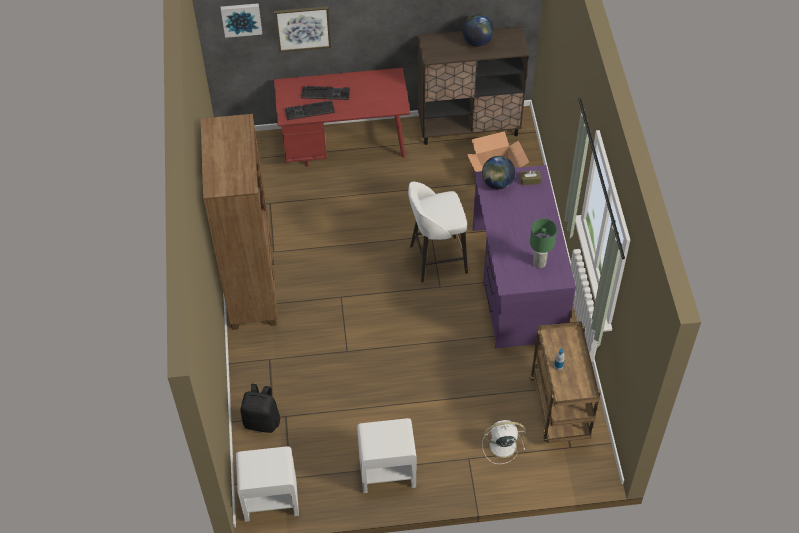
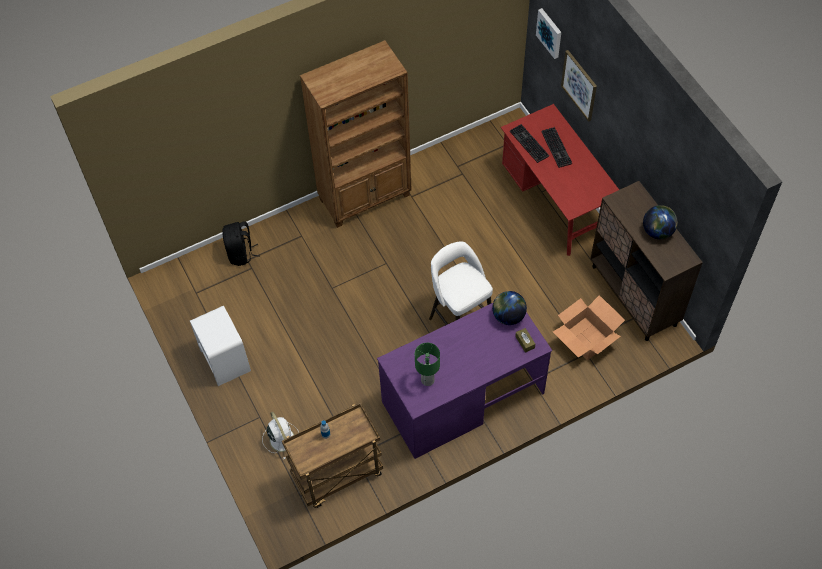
camera: 70 degrees right, 5 degrees up
(270, 500) = (172, 287): white nightstand -> none

